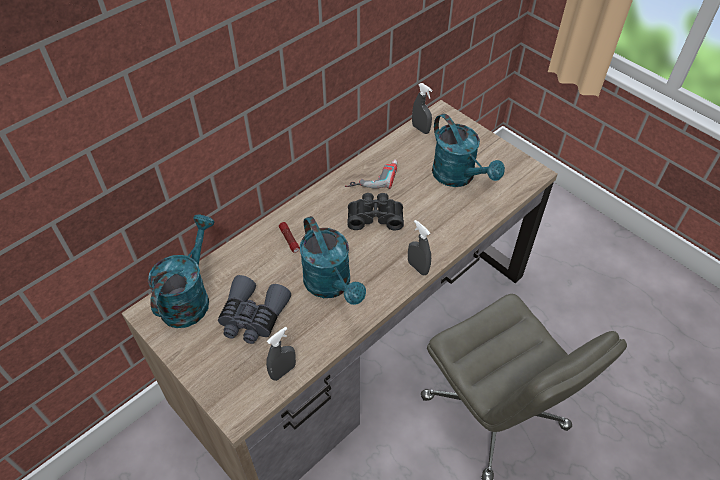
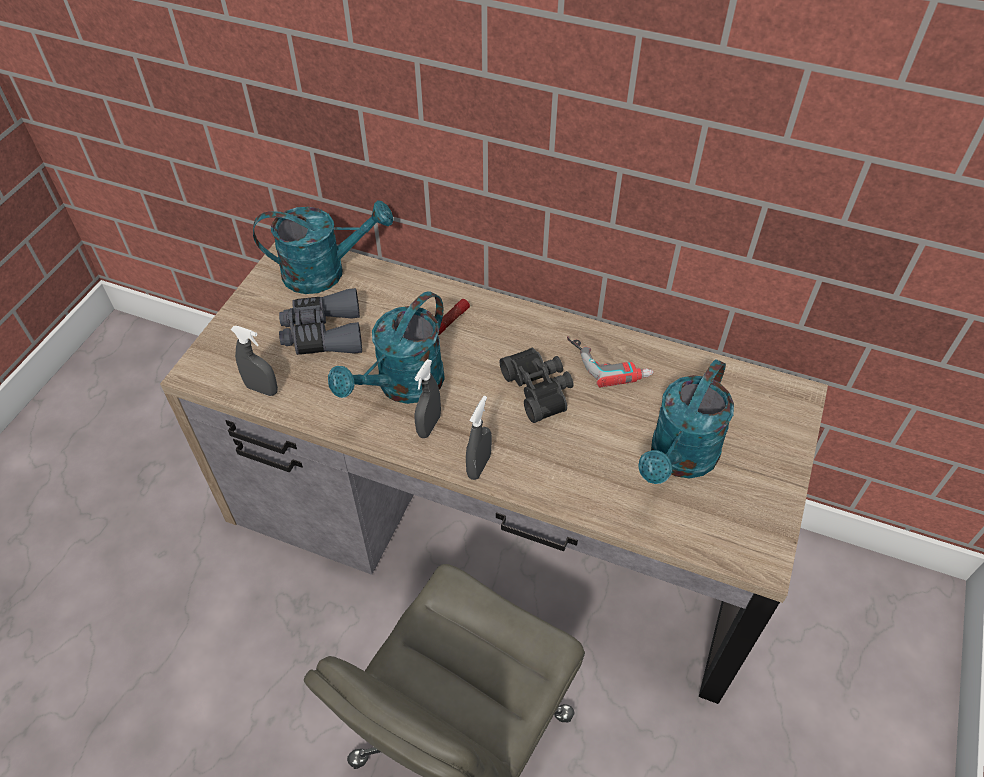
camera: 65 degrees right, 0 degrees up
(420, 129) = (742, 382): grey spray bottle -> grey spray bottle (429, 426)

